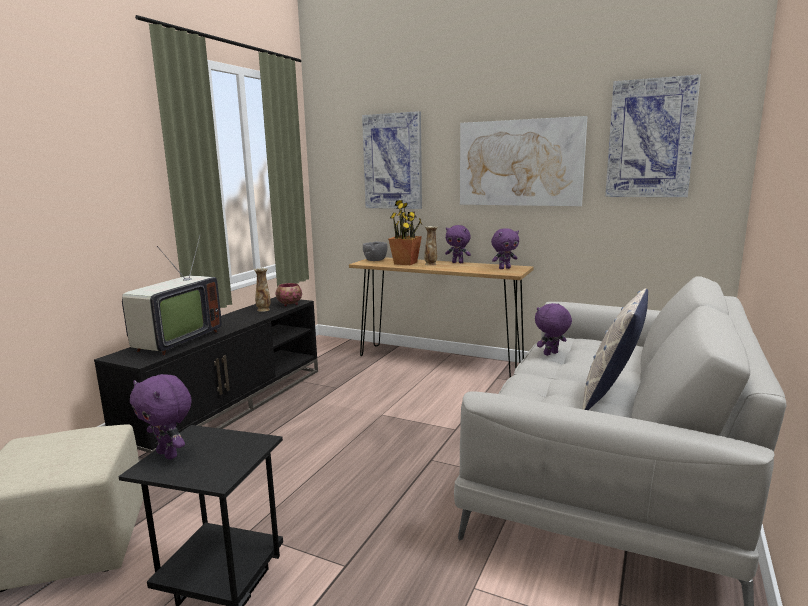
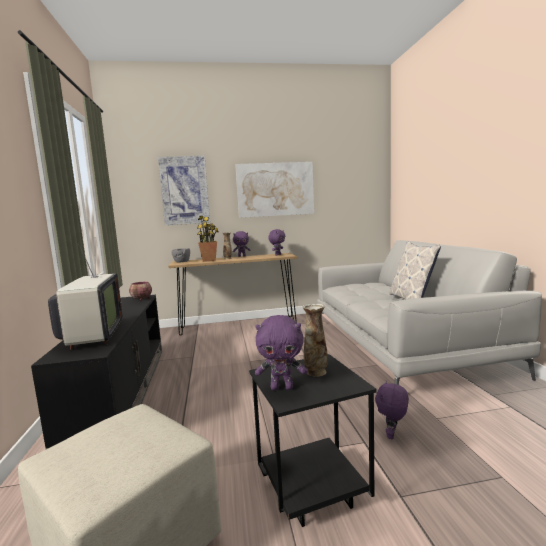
camera: 35 degrees left, 5 degrees down
(263, 310) = (127, 305): vase -> vase (316, 372)
(551, 354) = (349, 292): purple plush toy -> purple plush toy (392, 435)
(650, 139) = (344, 175): picture -> none

